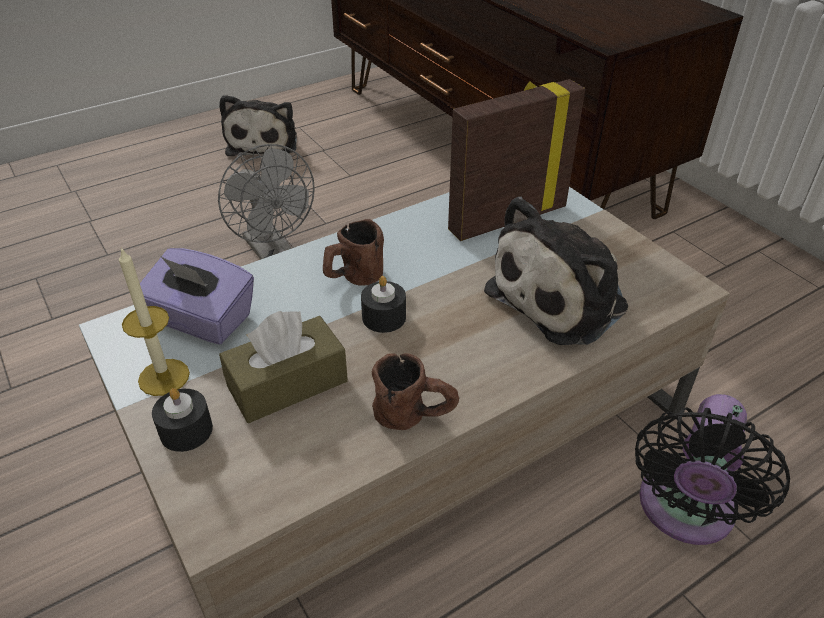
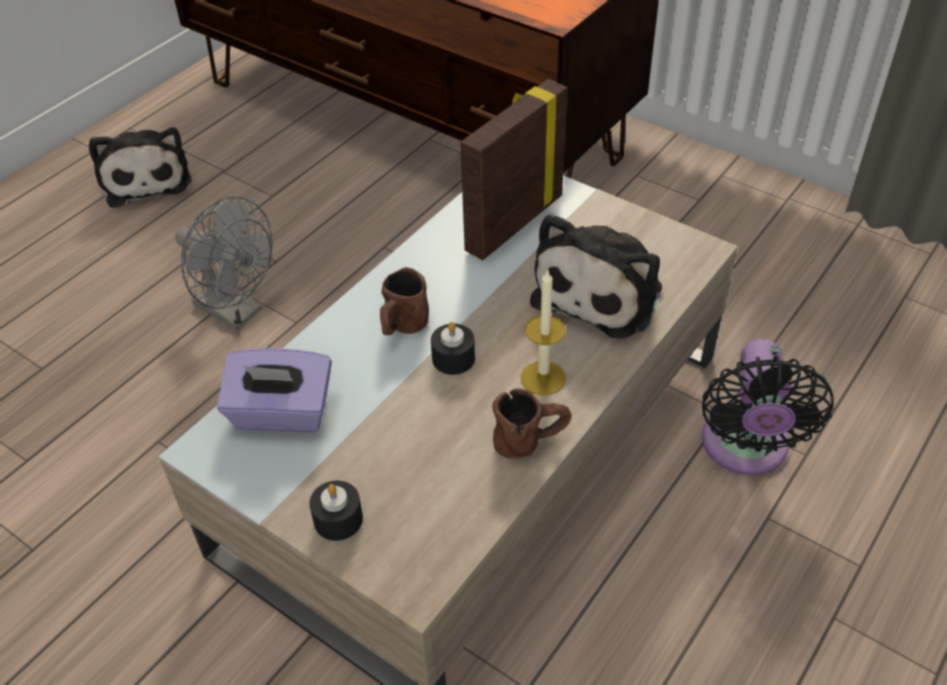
camera: 20 degrees left, 5 degrees up
(164, 377) = (283, 479): candle -> candle (543, 378)
(287, 384) = (403, 448): brown tissue box -> none

